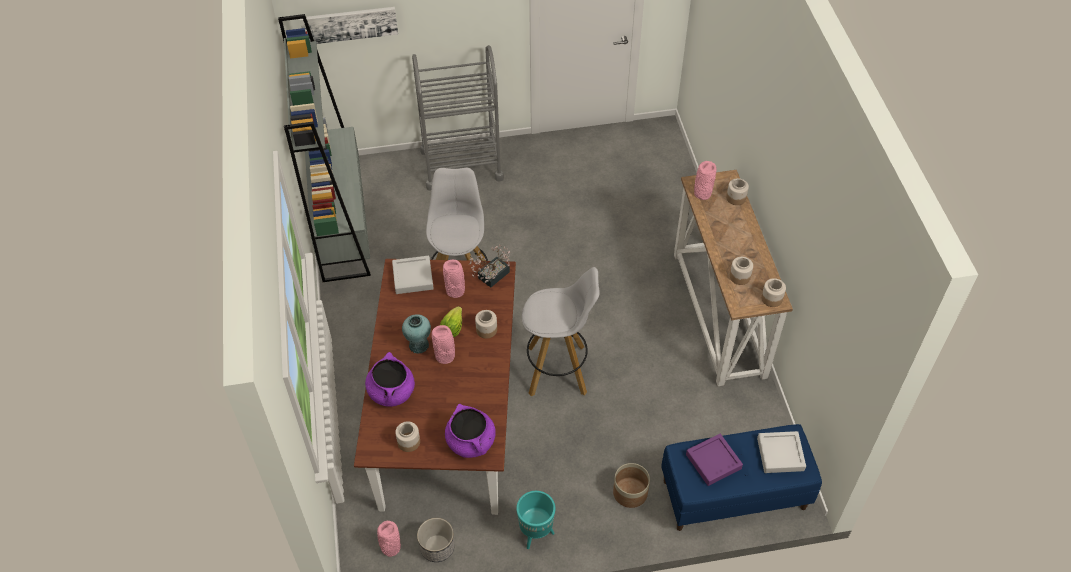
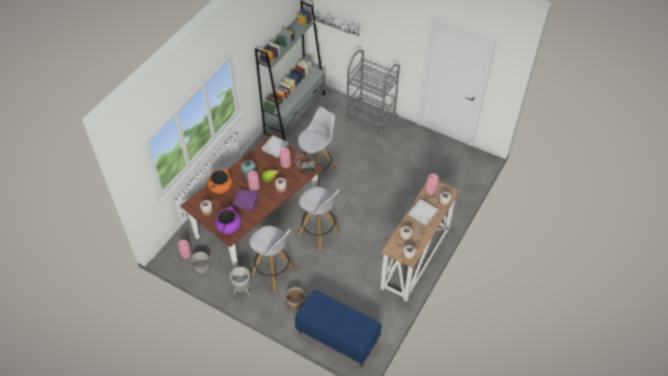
camera: 40 degrees right, 0 degrees up
(391, 392) = (220, 187): purple cooking pot -> orange cooking pot
(536, 533) = (243, 290): turquoise planter -> grey planter
(553, 473) = (273, 272): none -> white stool
(713, 461) = (325, 310): purple tray -> purple tray (246, 201)
(780, 454) = (357, 328): grey tray -> grey tray (423, 213)

